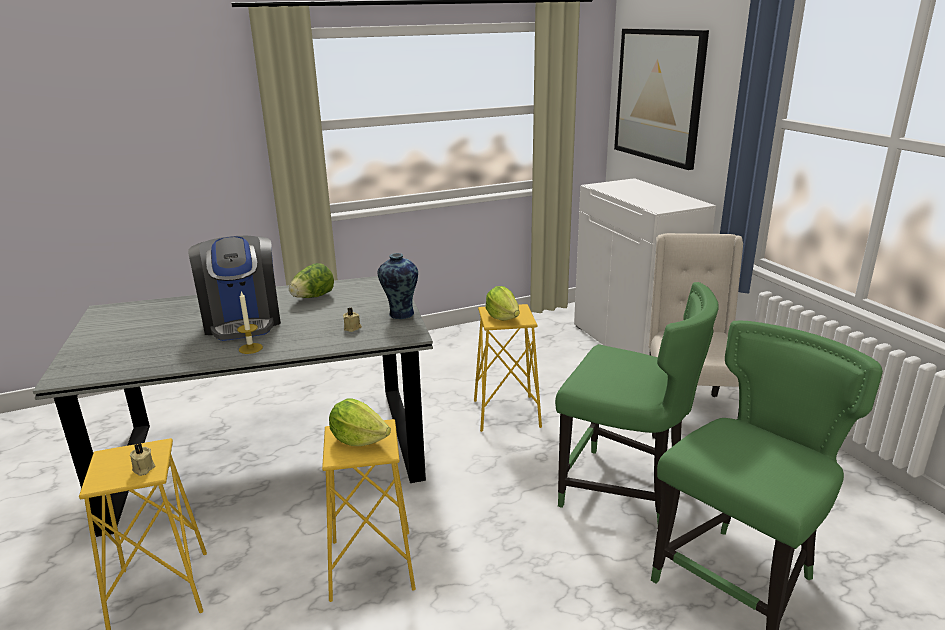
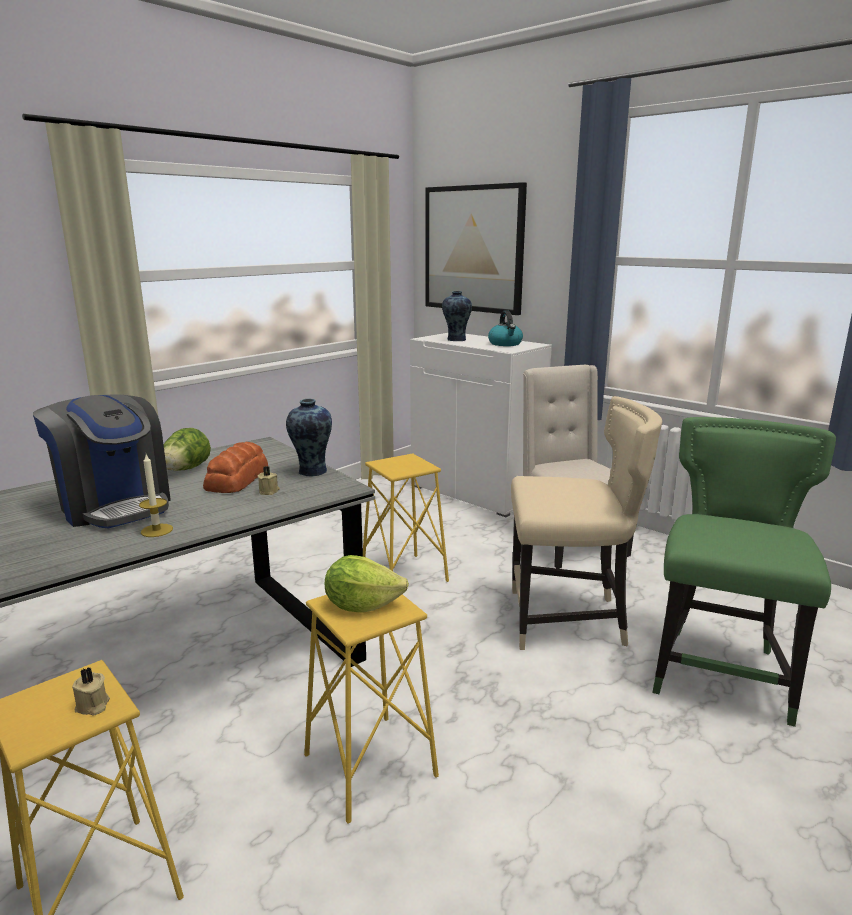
camera: 25 degrees left, 5 degrees down
(341, 312) = (238, 479): none -> bread
(502, 317) = (400, 467): lettuce -> none
(623, 190) = (456, 340): none -> vase
(625, 491) = (569, 620): green chair -> beige chair
(666, 200) = (505, 344): none -> kettle

